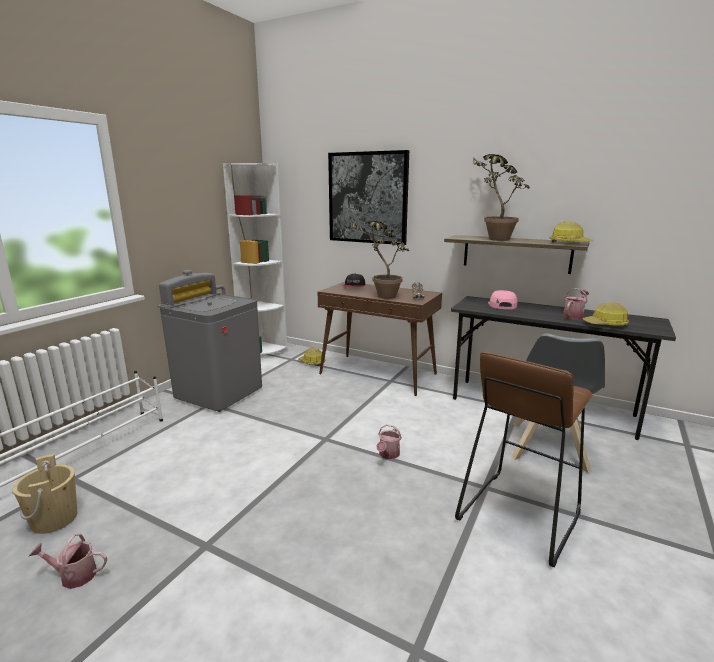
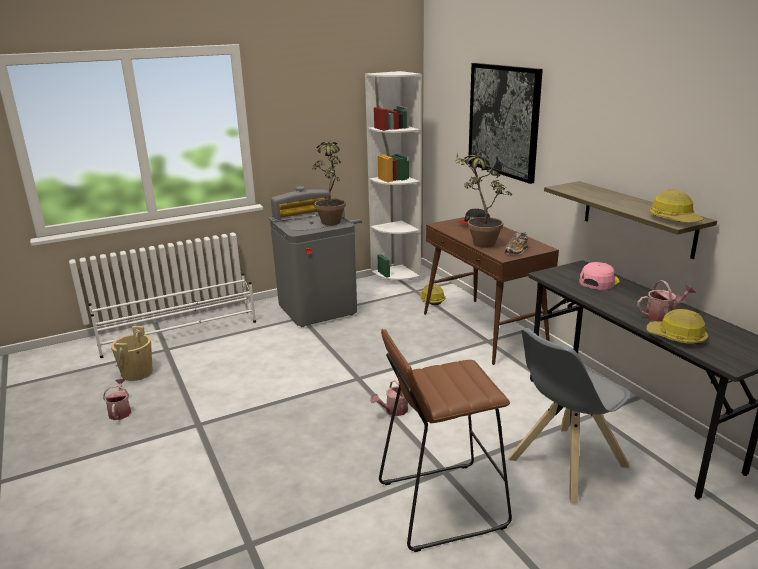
camera: 35 degrees right, 5 degrees up
(74, 575) = (120, 411): watering can -> watering can turned 45 degrees clockwise
(493, 238) = (601, 195): potted plant -> potted plant (331, 220)

